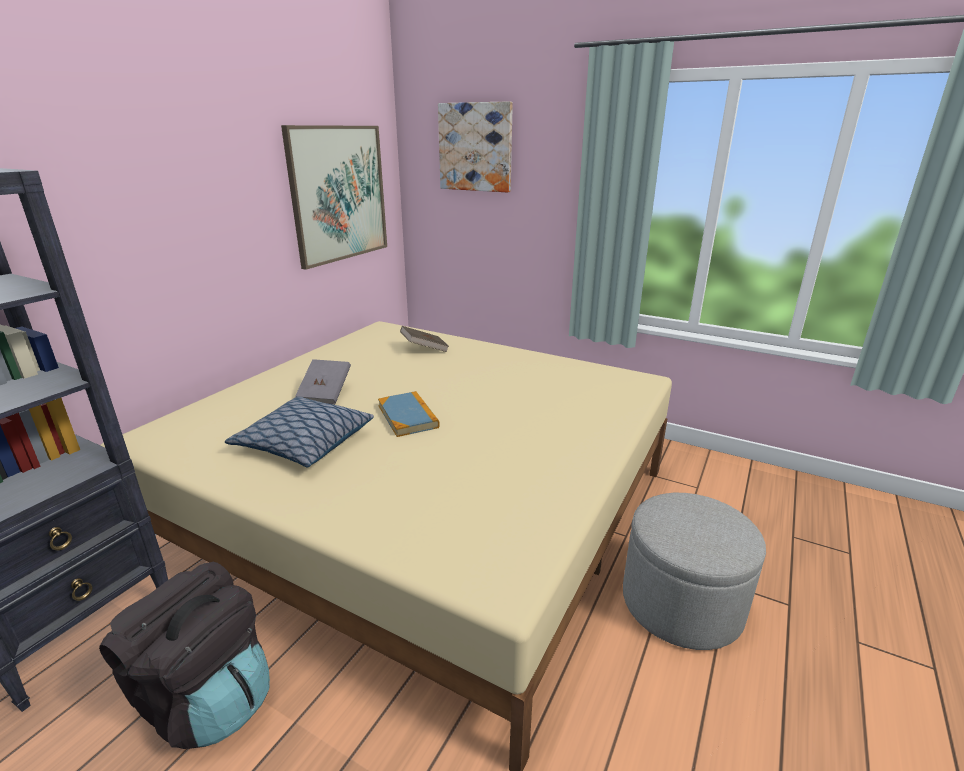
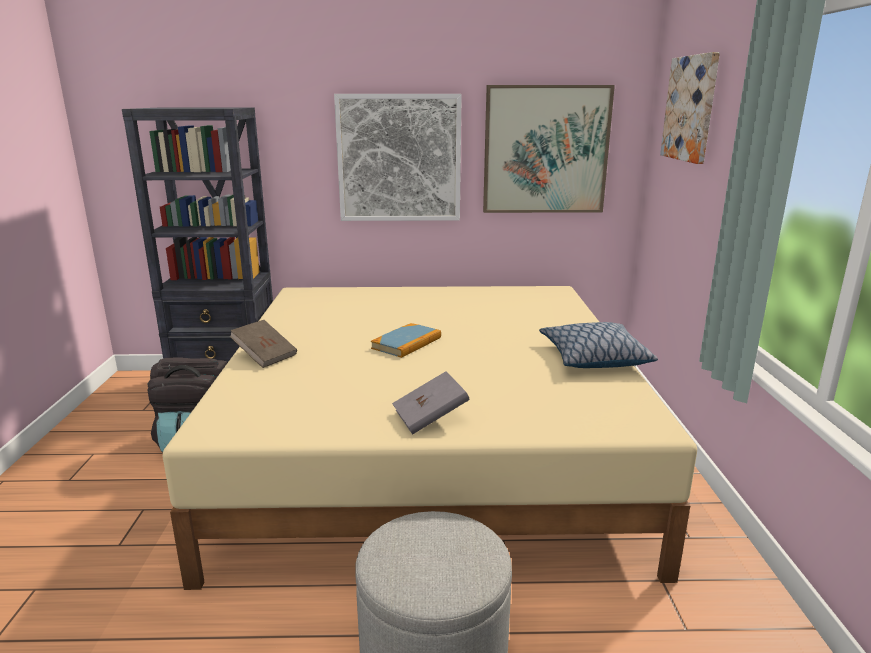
camera: 60 degrees right, 5 degrees down
(209, 223) = (399, 158): none -> picture
(304, 443) = (332, 326): pillow -> pillow (593, 358)
(325, 393) = (408, 310): grey book -> grey book (430, 418)
(424, 349) = (540, 315): brown book -> brown book (265, 356)

